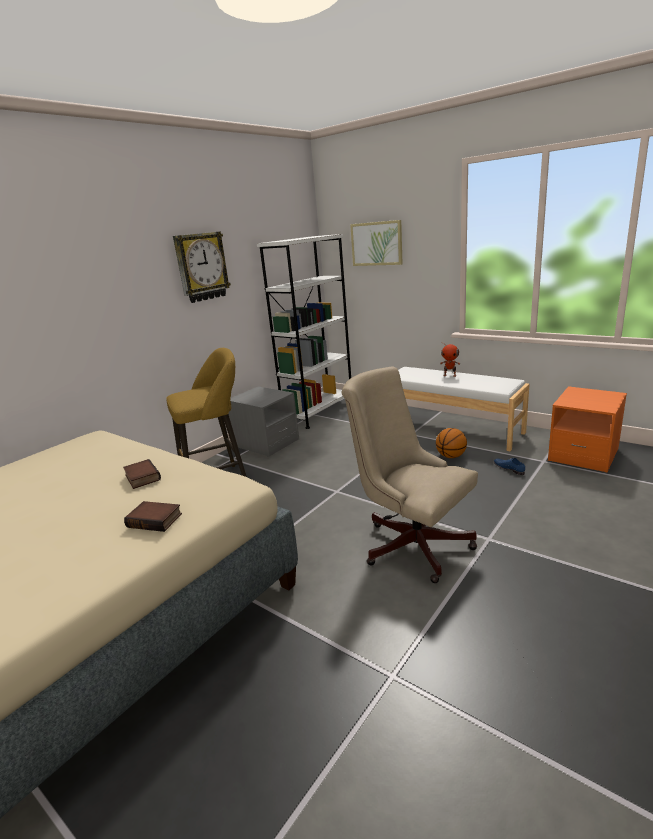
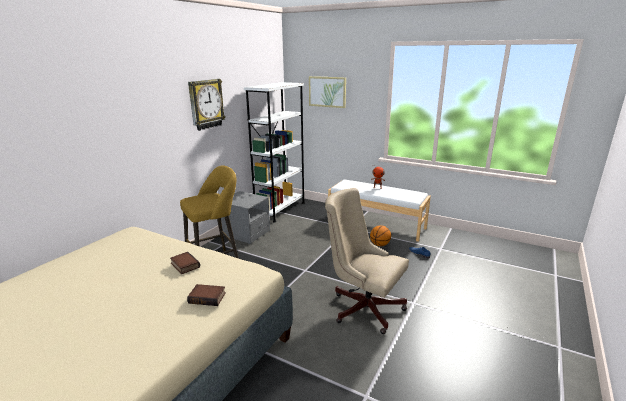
camera: 10 degrees left, 0 degrees up
(583, 455) = (465, 244): orange nightstand -> none

